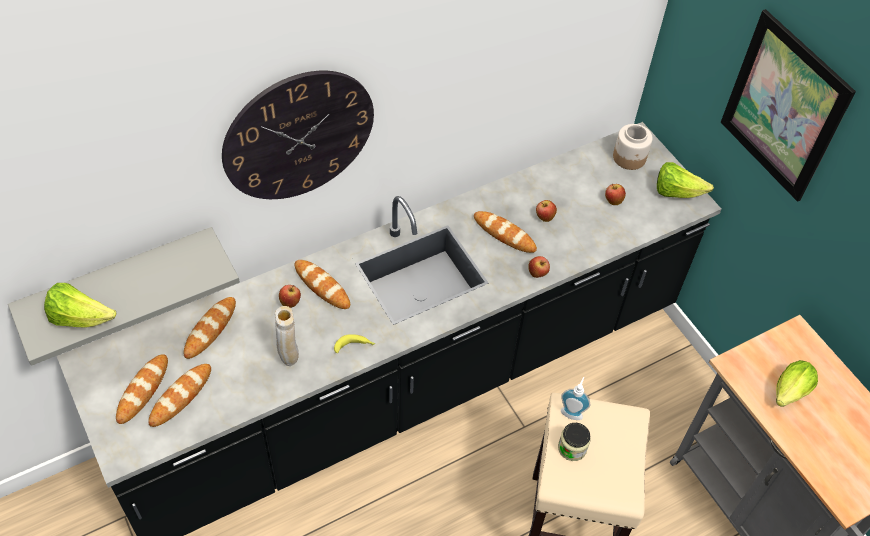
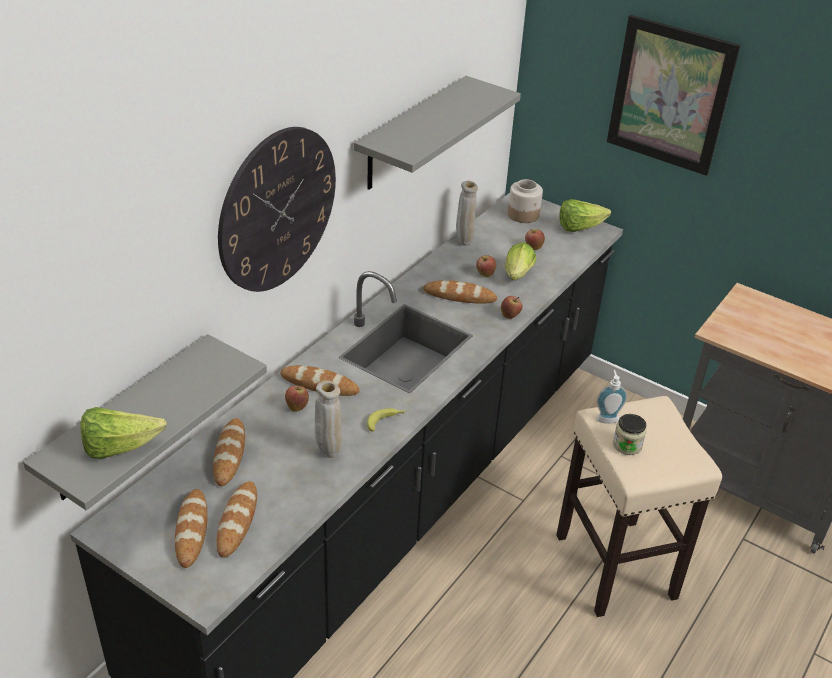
camera: 25 degrees left, 15 degrees down
(488, 74) = (412, 134): none -> grey shelf
(548, 172) = (463, 242): none -> beige vase
(788, 394) = (772, 337): lettuce -> lettuce (517, 276)

